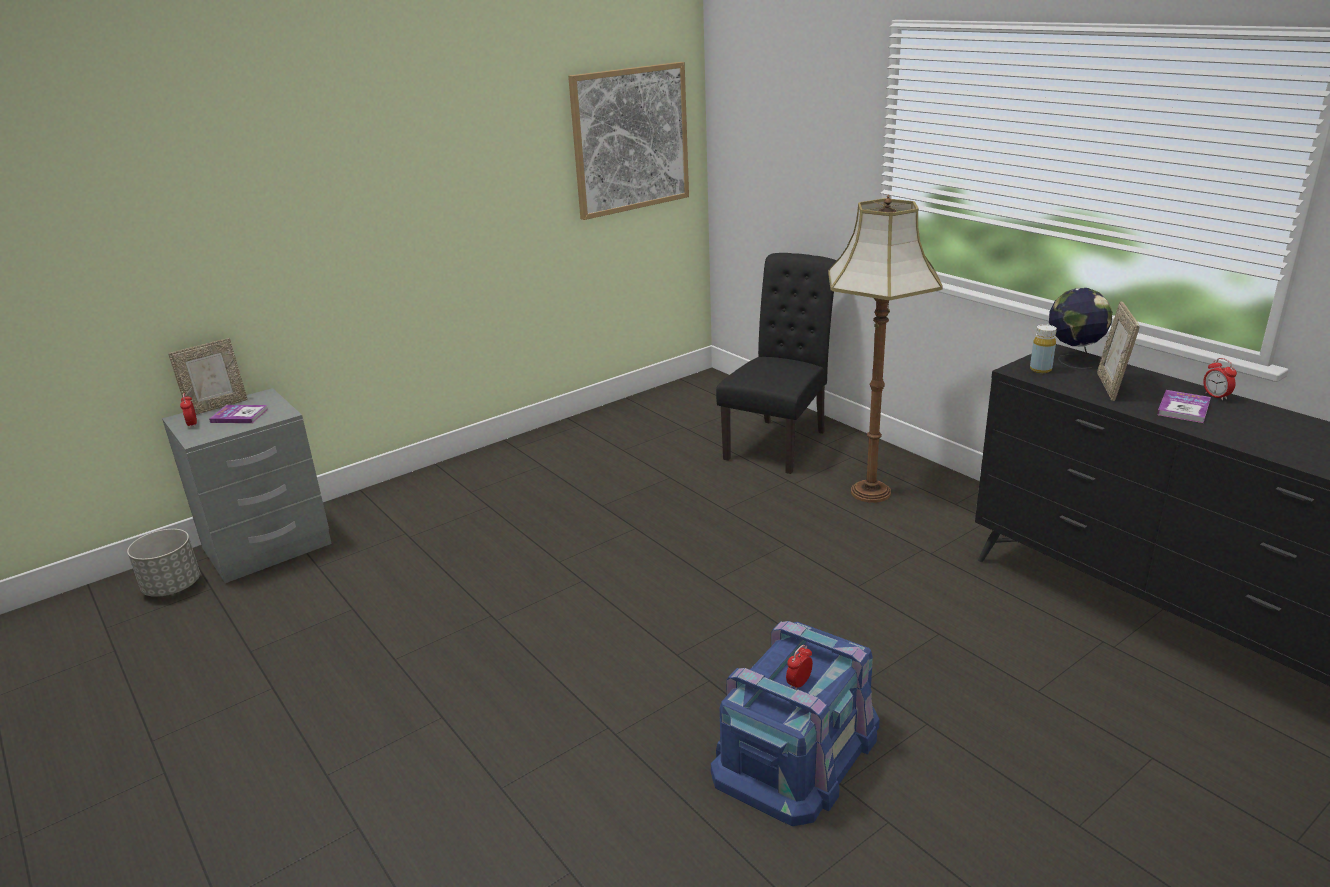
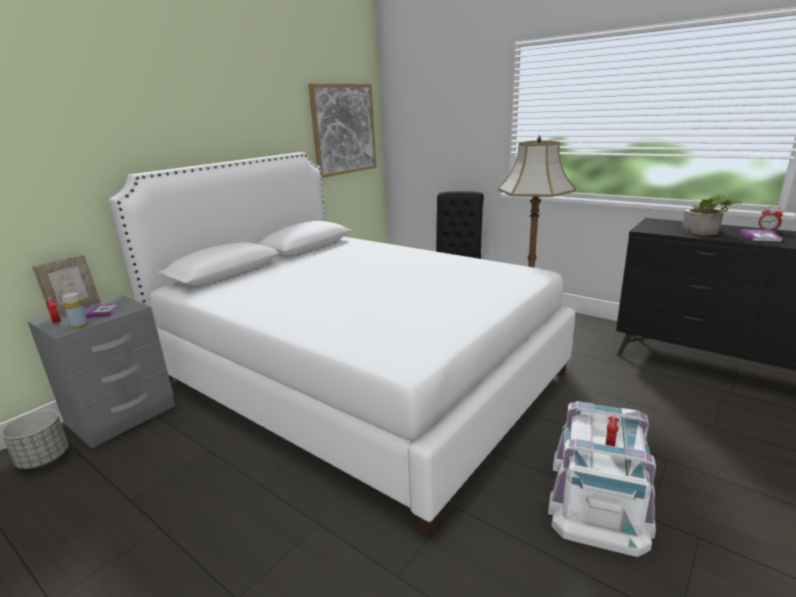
camera: 15 degrees left, 5 degrees down
(576, 539) = (358, 377): none -> white bed
(797, 750) = (599, 496): blue storage box -> white storage box
(1040, 369) = (656, 228): yellow bottle -> yellow bottle (79, 325)
(1073, 359) = (666, 222): globe -> none
(1110, 387) = (706, 232): picture frame -> potted plant

